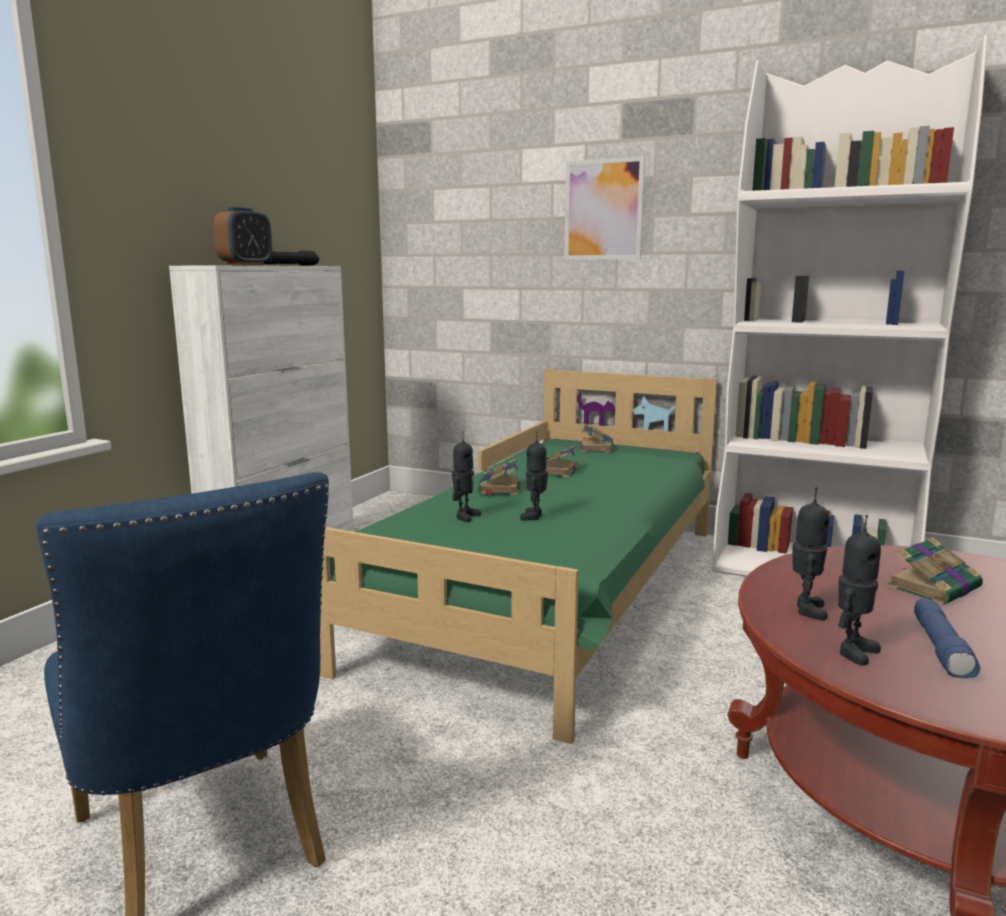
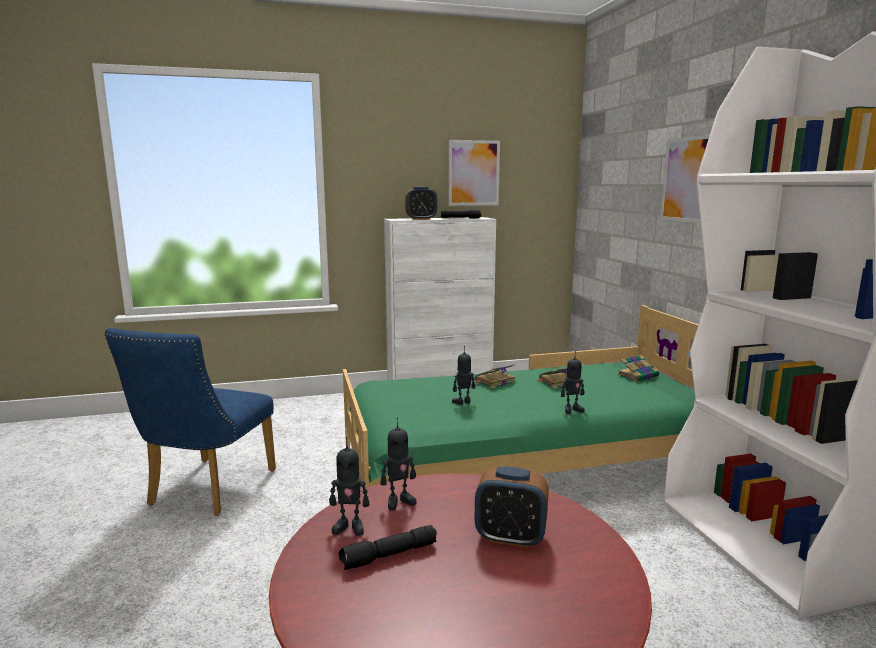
camera: 50 degrees right, 0 degrees up
(275, 194) = (473, 173): none -> picture
(465, 516) = (433, 390): toy robot -> toy robot (572, 410)
(934, 587) = (510, 537): book -> alarm clock
(942, 649) = (389, 556): blue flashlight -> black flashlight

